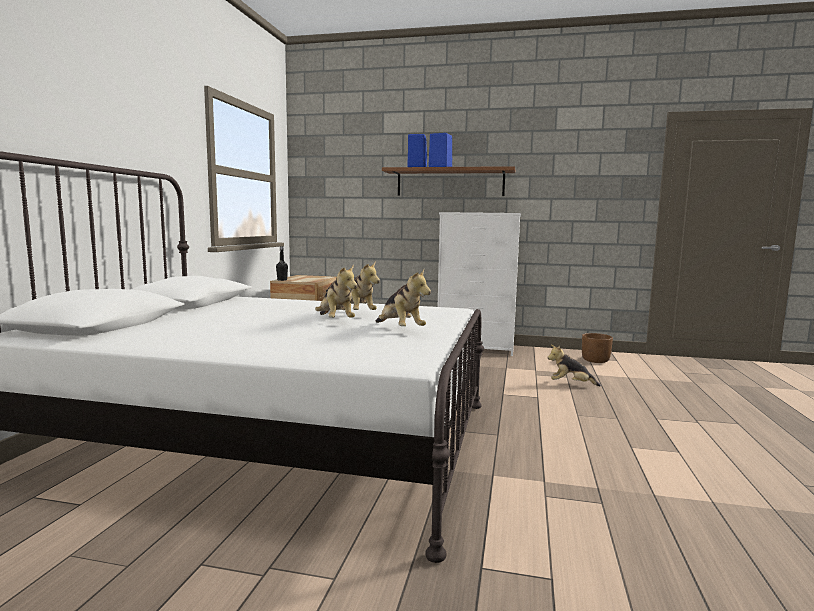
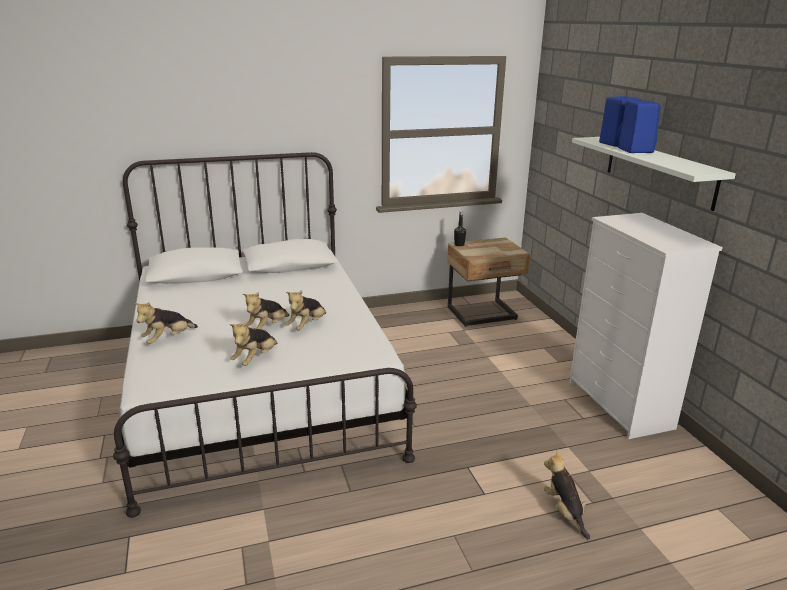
camera: 60 degrees right, 15 degrees up
(280, 347) = (168, 339): none -> plush toy
(450, 182) = (658, 171): brown shelf -> white shelf
(595, 360) = (716, 517): brown planter -> none

